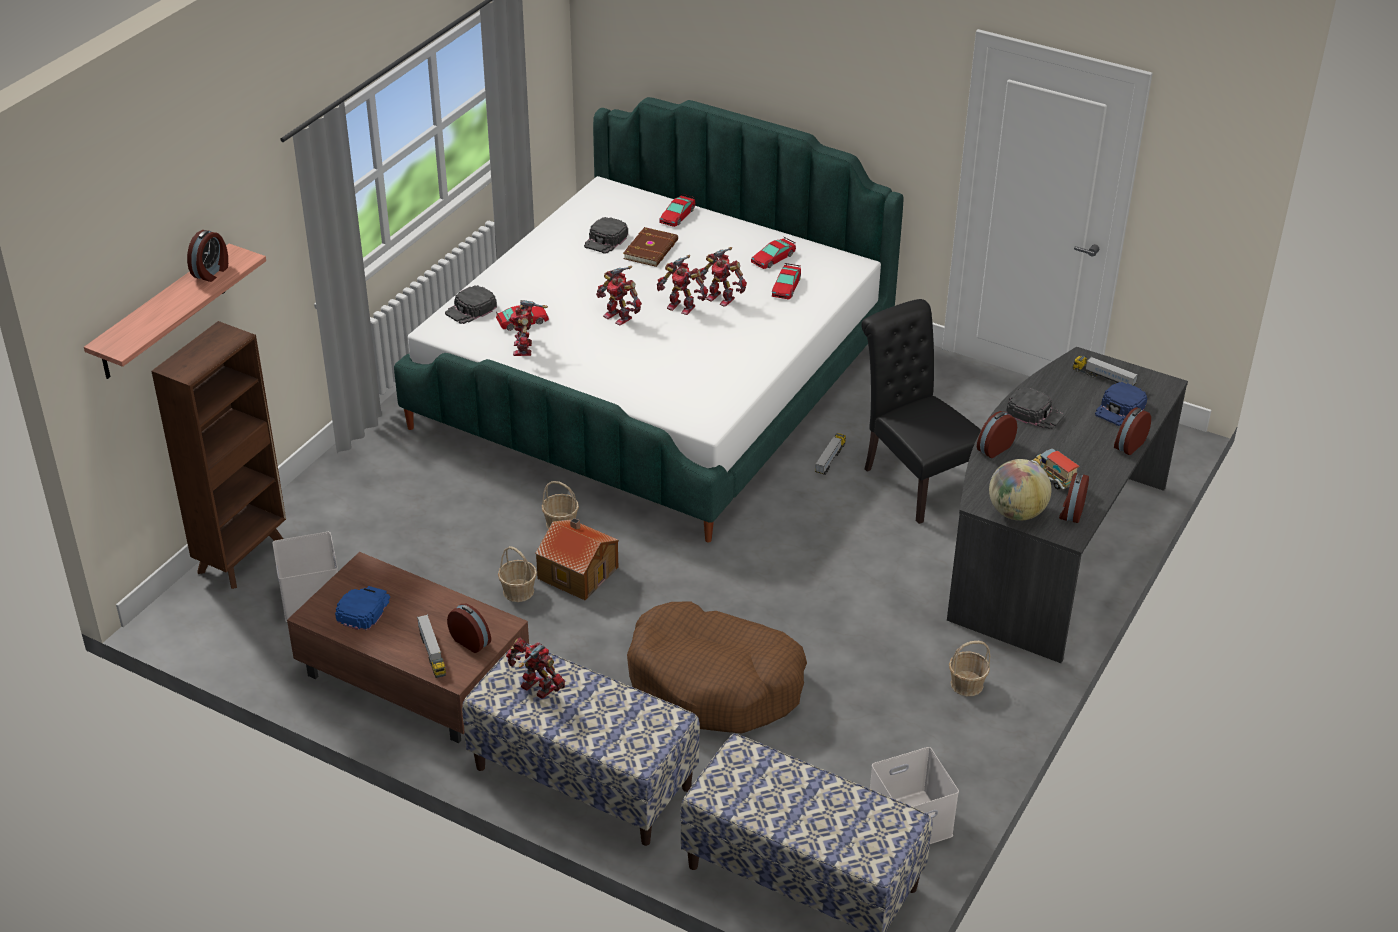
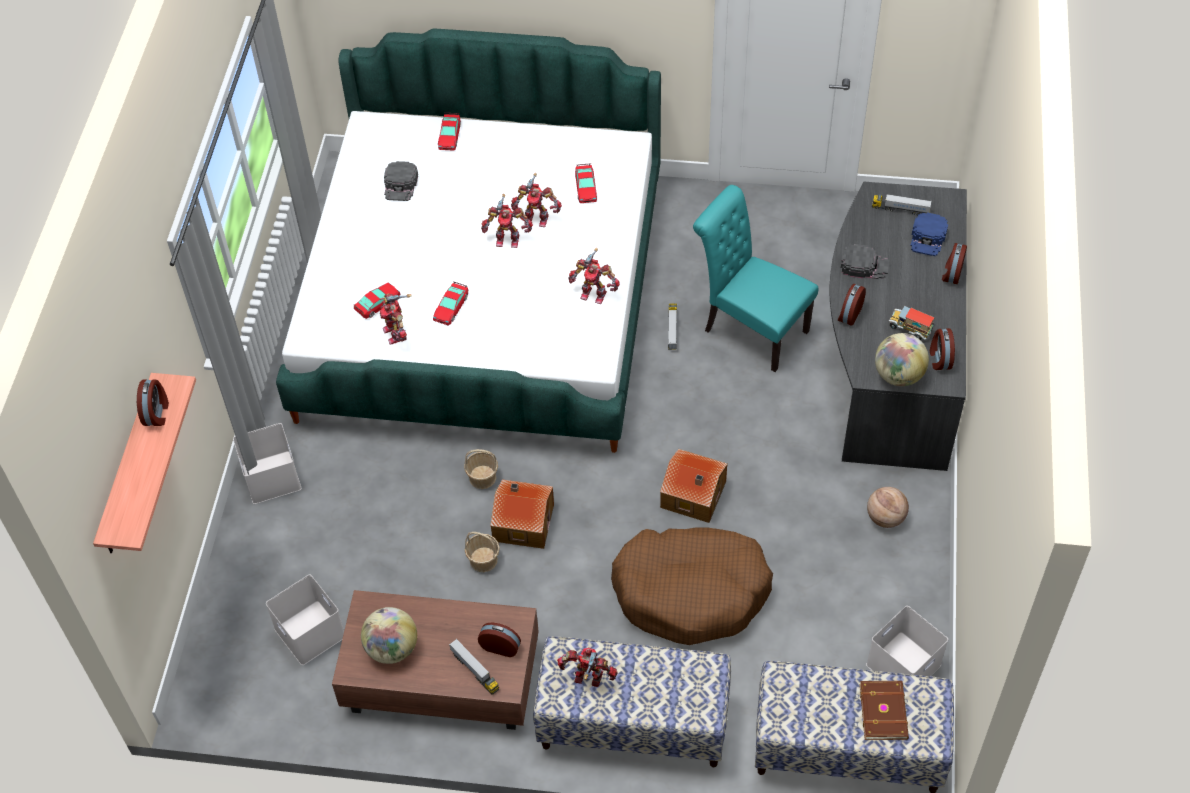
camera: 20 degrees left, 15 degrees up
(243, 556) = (224, 611): brown bookcase -> none
(357, 463) = (270, 476): none -> white storage box
(363, 609) = (392, 648): blue cap -> globe
(471, 309) = (323, 305): black cap -> none
(619, 316) = (459, 269): toy robot -> toy robot (594, 293)
(652, 250) = (447, 183): brown book -> brown book (884, 711)
(768, 603) = (693, 496): none -> toy house
(773, 258) = (558, 158): toy car -> toy car (451, 307)
(914, 480) = (750, 328): black chair -> turquoise chair
(966, 684) = (885, 518): basket -> basketball

